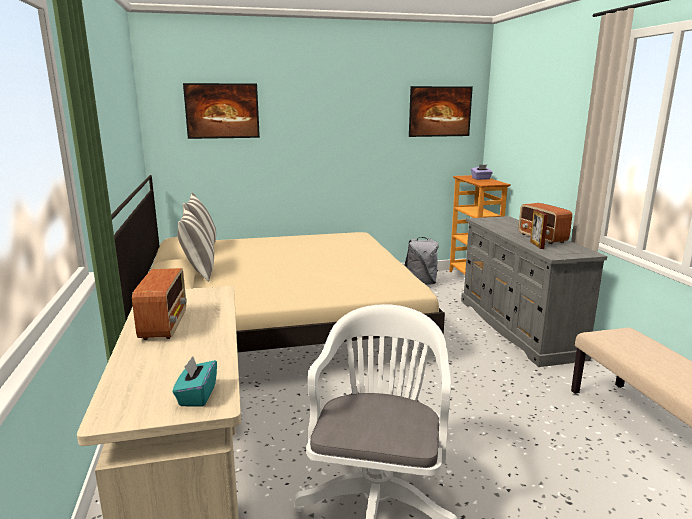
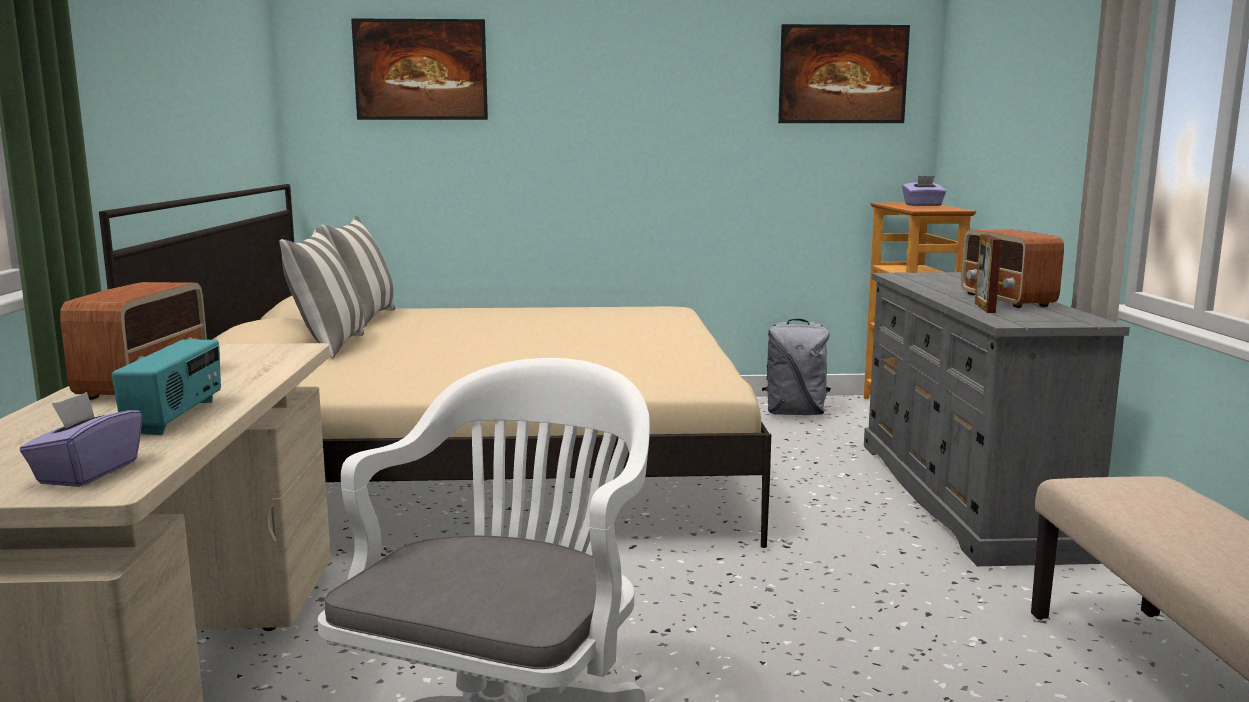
camera: 10 degrees right, 5 degrees down
(197, 396) = (87, 473): turquoise tissue box -> purple tissue box
(205, 350) = (177, 417): none -> radio

